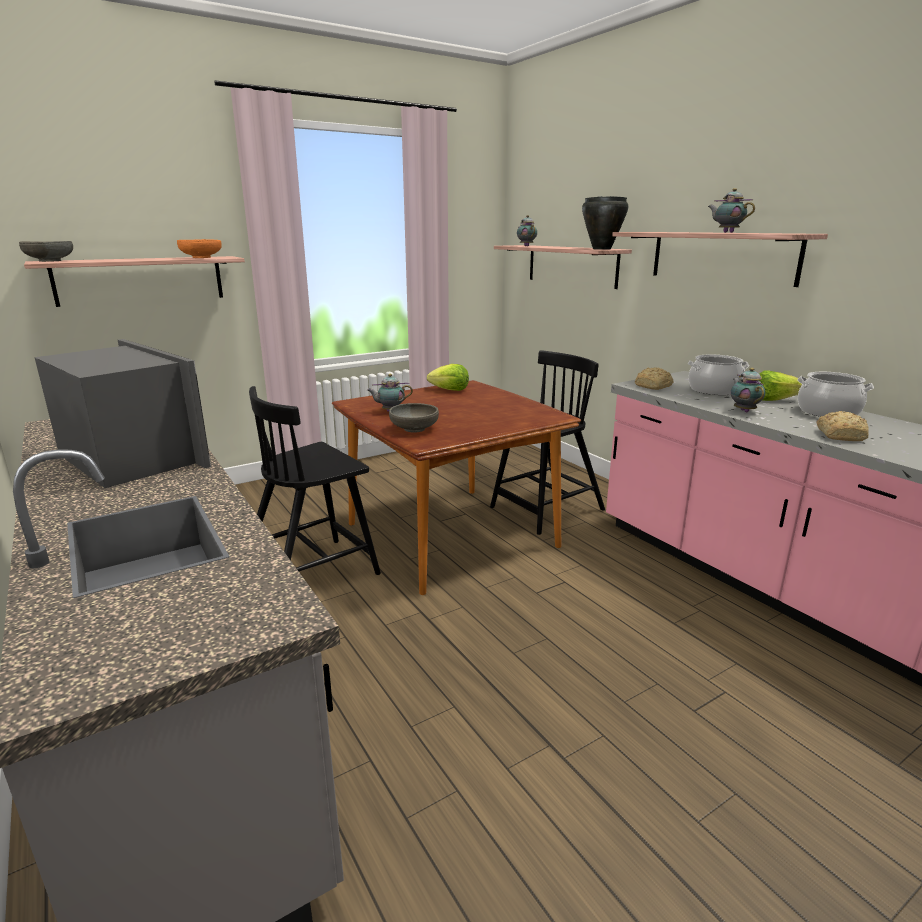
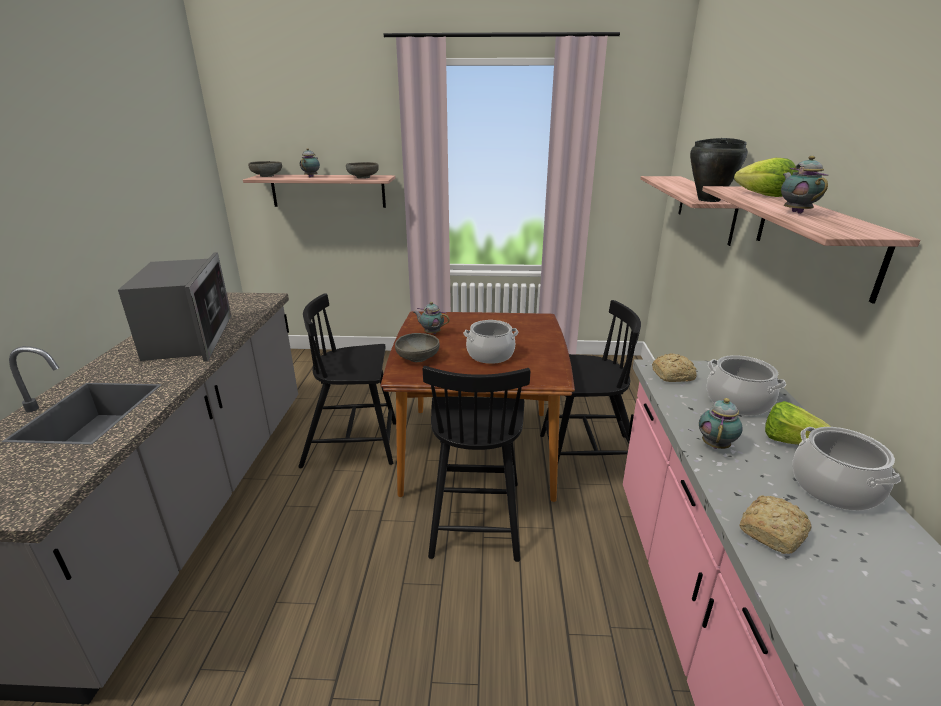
camera: 35 degrees right, 5 degrees up
(201, 257) = (363, 177): orange bowl -> grey bowl
(450, 390) = (513, 321): lettuce -> lettuce (763, 195)
(476, 414) = (490, 355): none -> cooking pot
(511, 581) = (475, 516): none -> black chair
(526, 246) = (664, 181): teapot -> teapot (312, 177)

